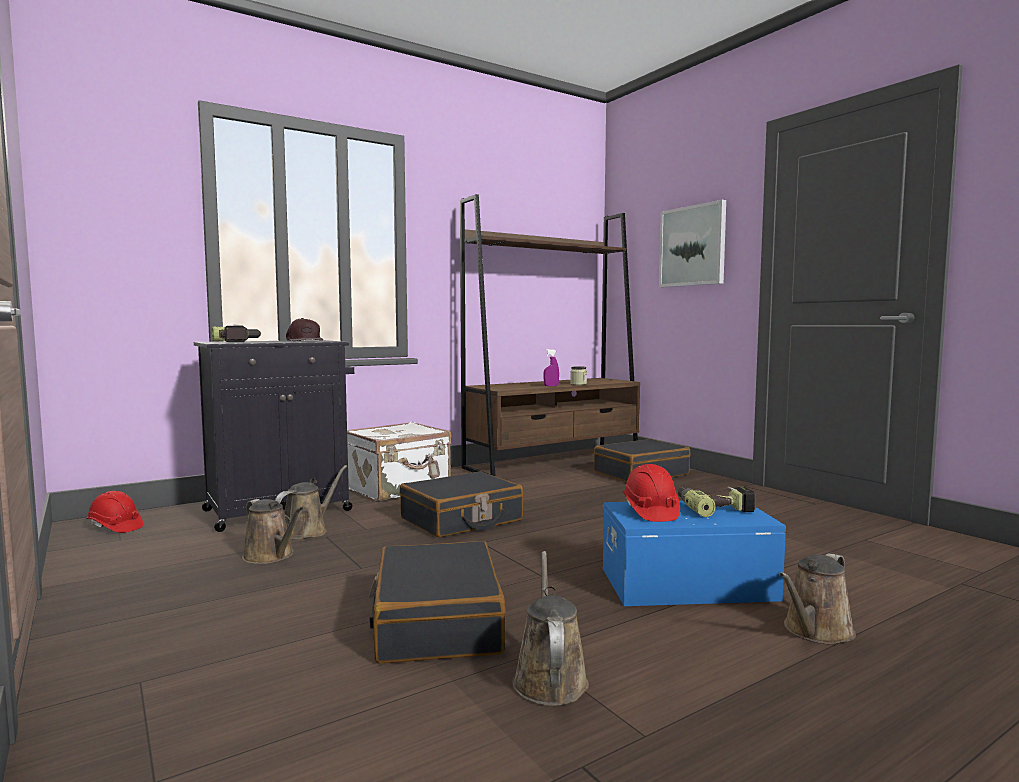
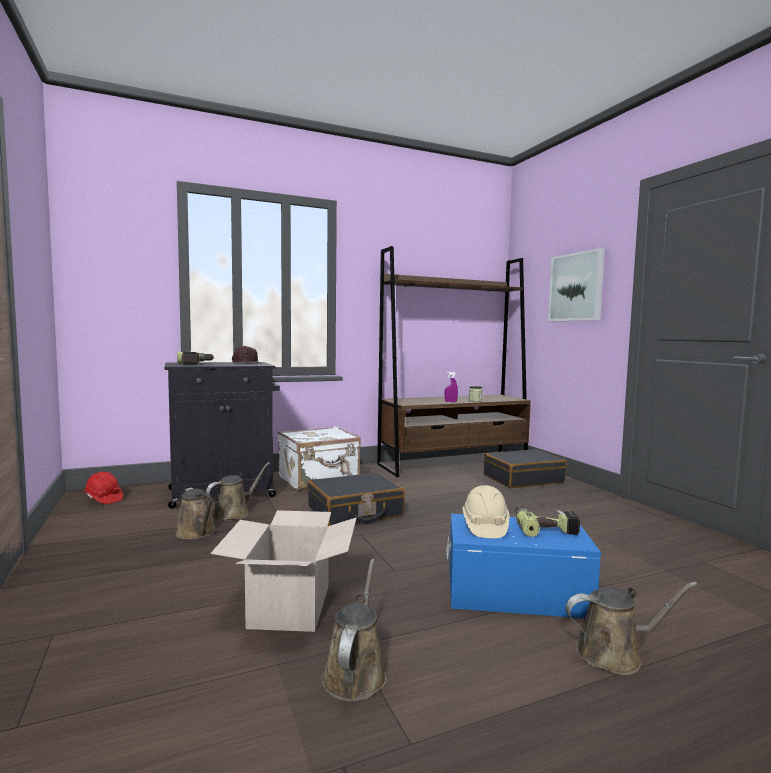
camera: 10 degrees right, 0 degrees up
(436, 622) = (291, 606): black suitcase -> cardboard box
(650, 511) = (485, 526): red hard hat -> beige hard hat
(815, 632) = (614, 655): brown watering can -> brown watering can turned 150 degrees counterclockwise

